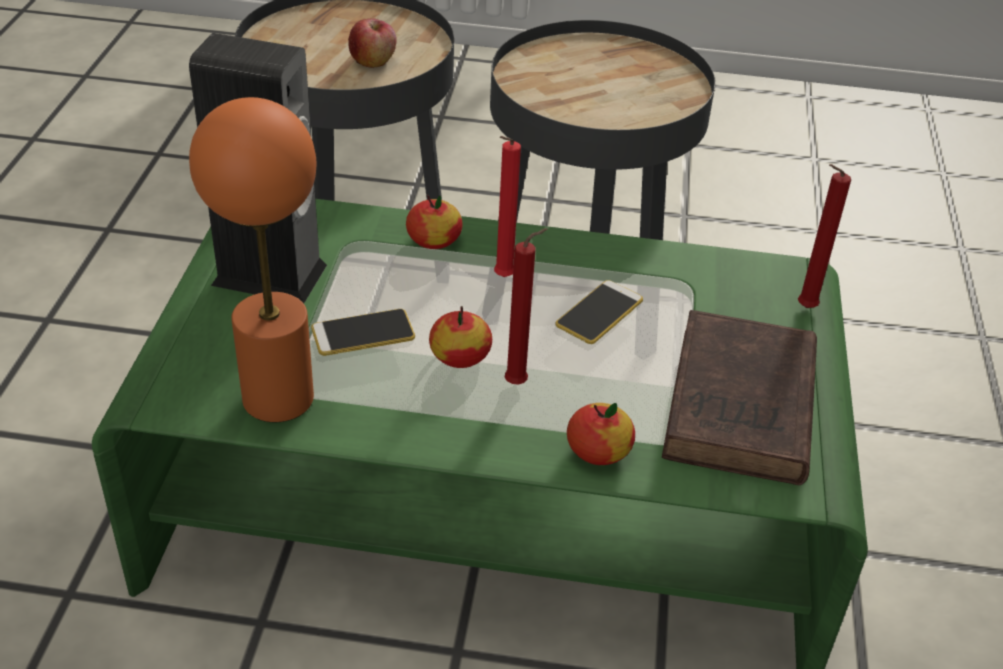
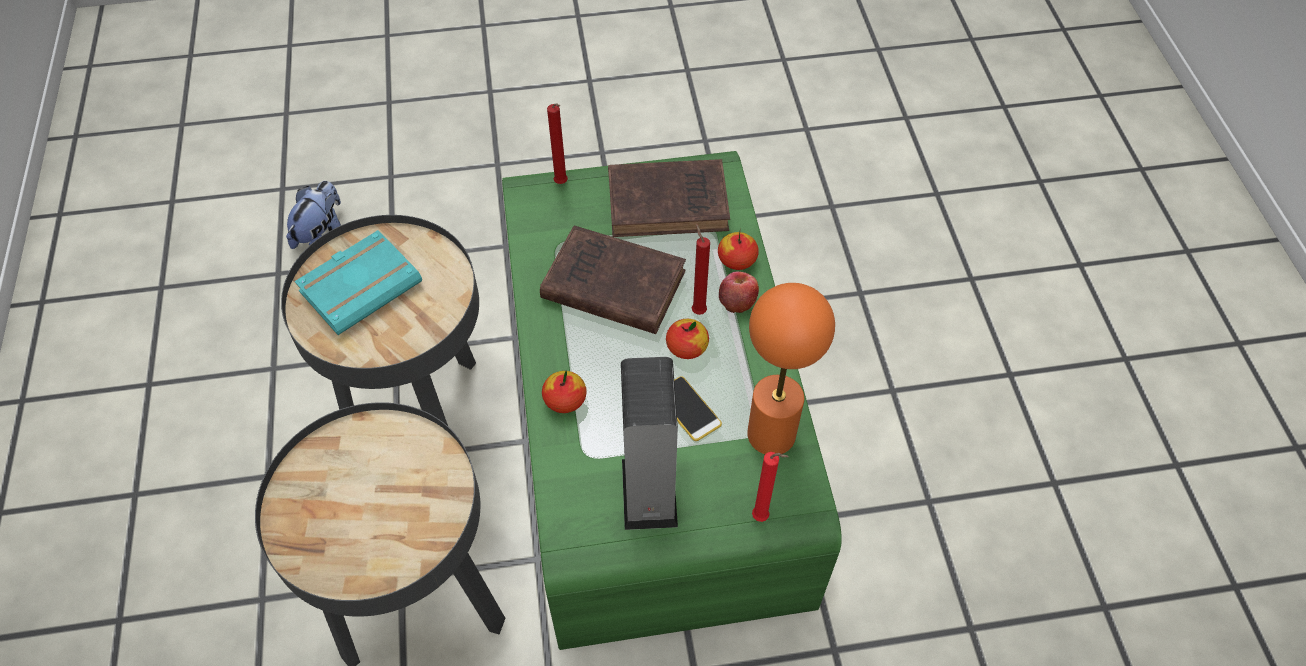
camera: 105 degrees left, 15 degrees up
(373, 61) = (391, 469): apple -> apple (737, 301)
(501, 278) = (594, 346): red candle -> red candle (762, 518)
(599, 313) = (610, 284): phone -> brown book
(620, 74) = (361, 285): none -> turquoise book
(878, 269) = (322, 235): none -> plush toy

